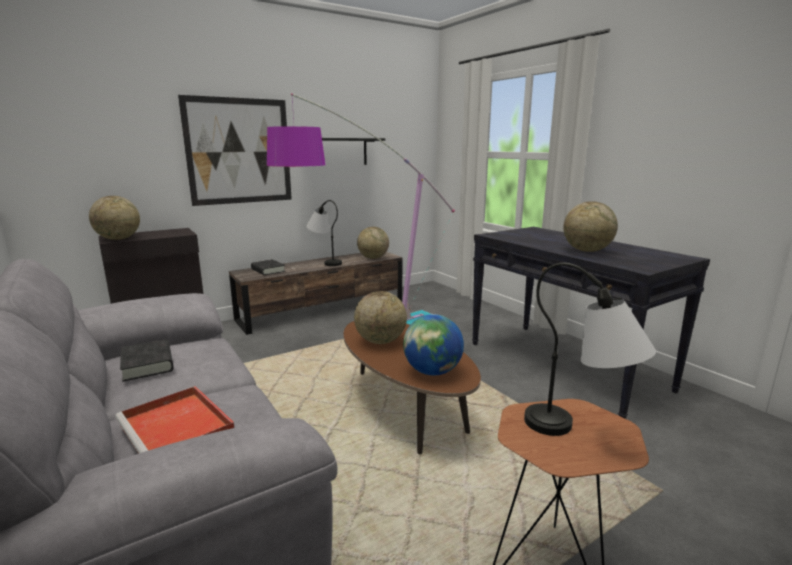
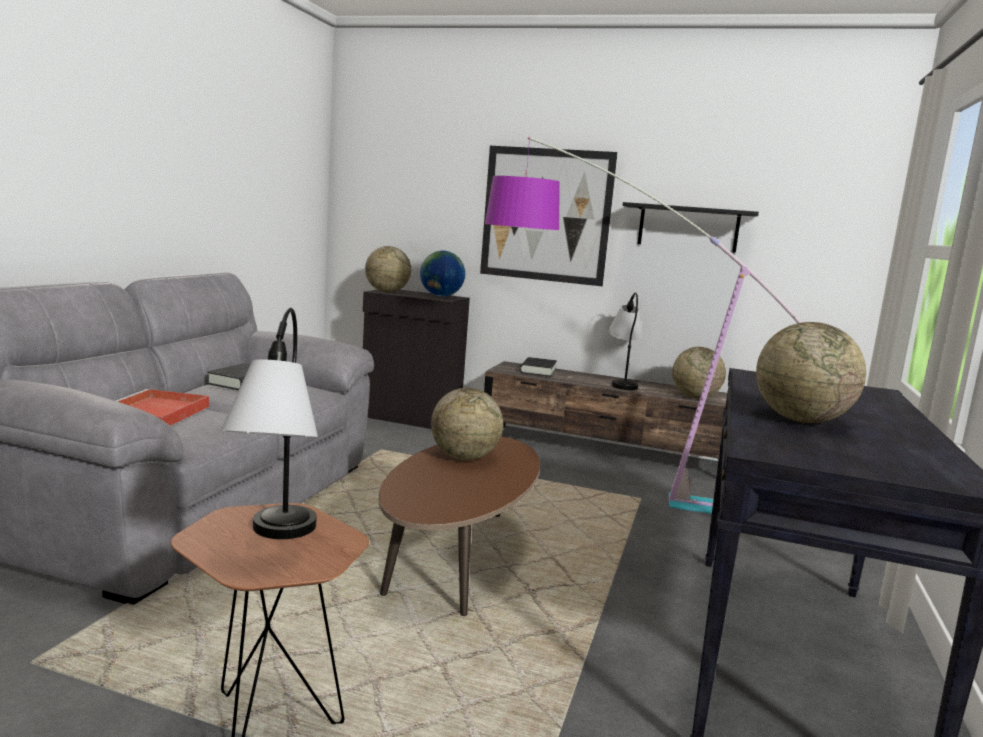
camera: 50 degrees right, 5 degrees down
(432, 372) = (427, 495): globe -> globe (441, 296)

